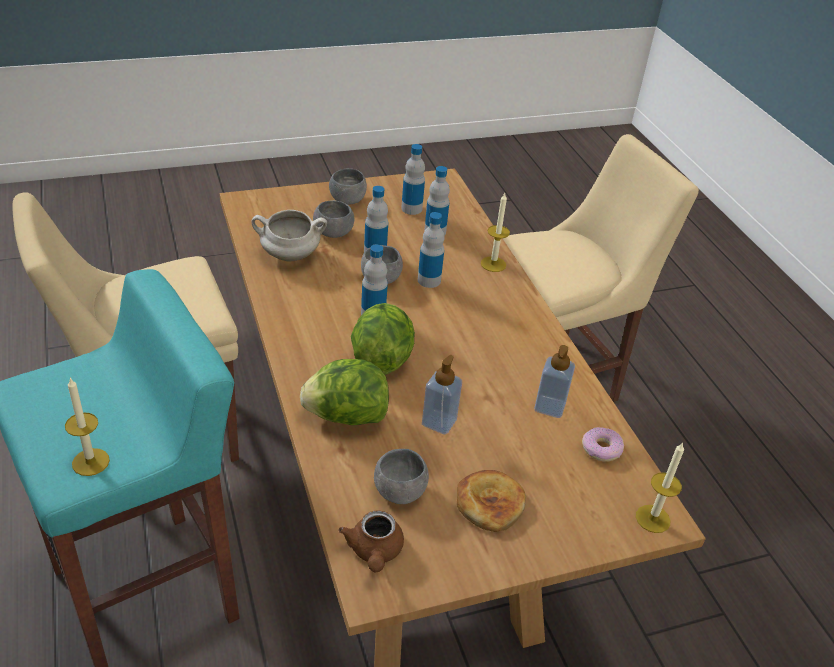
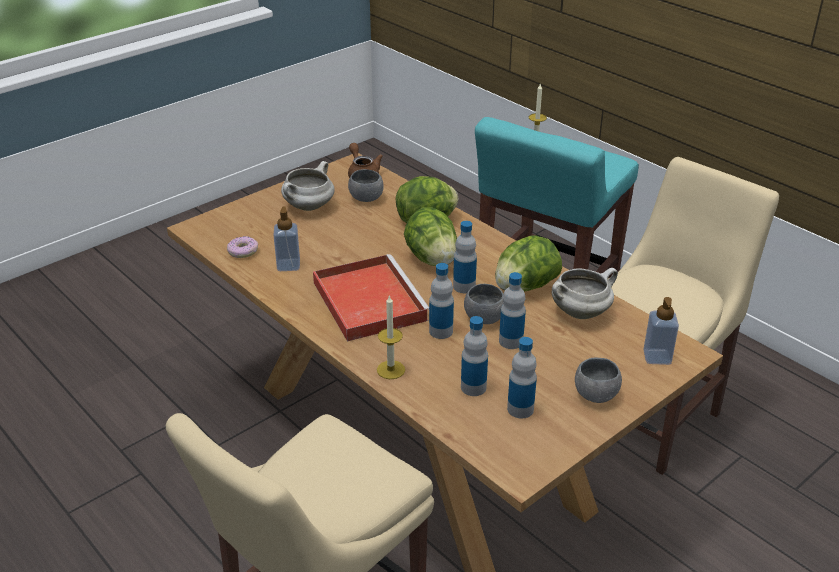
camera: 160 degrees right, 5 degrees down
(314, 294) = (525, 287): none -> lettuce
(333, 233) = (568, 349): grey bowl -> none
(439, 422) = (363, 235): soap dispenser -> soap dispenser (657, 357)
(480, 333) = (367, 300): none -> red tray
(489, 503) = (309, 207): bread -> white cooking pot
(653, 518) = (202, 226): candle -> none

